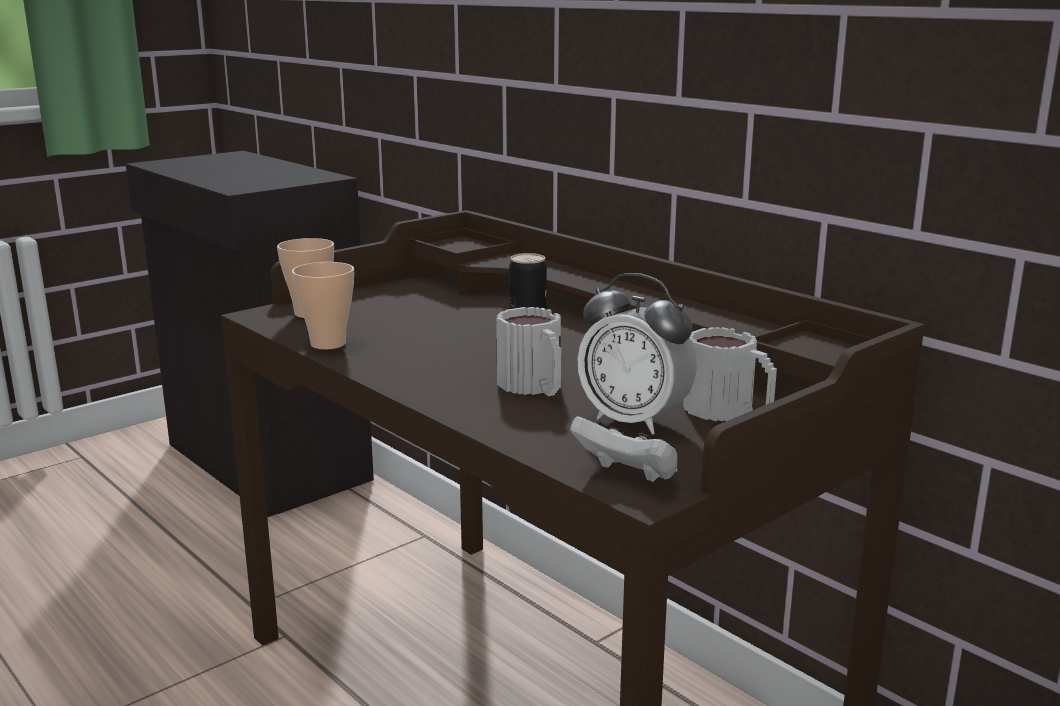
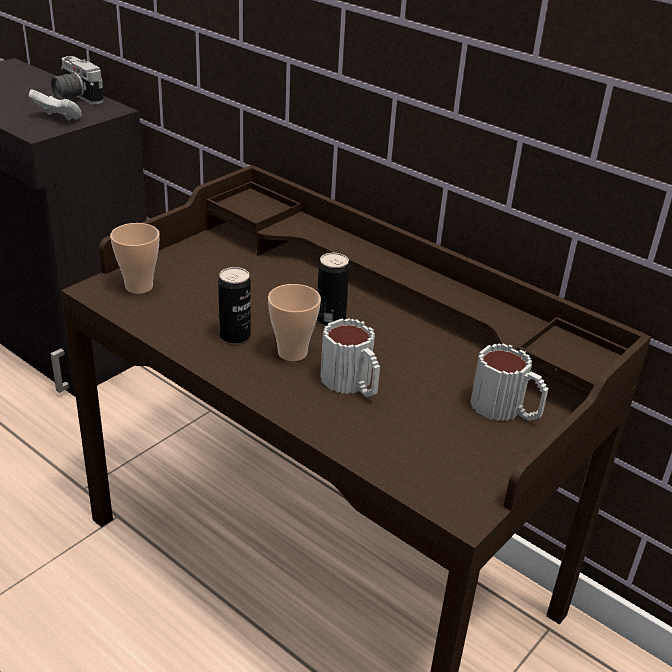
camera: 10 degrees left, 15 degrees up
(291, 170) = (74, 97): none -> camera
(328, 344) = (167, 330): cup -> cup (292, 353)
(406, 349) = (235, 336): none -> can
(627, 476) = (447, 492): white game controller -> white game controller (59, 118)
(634, 421) = (437, 424): alarm clock -> none

